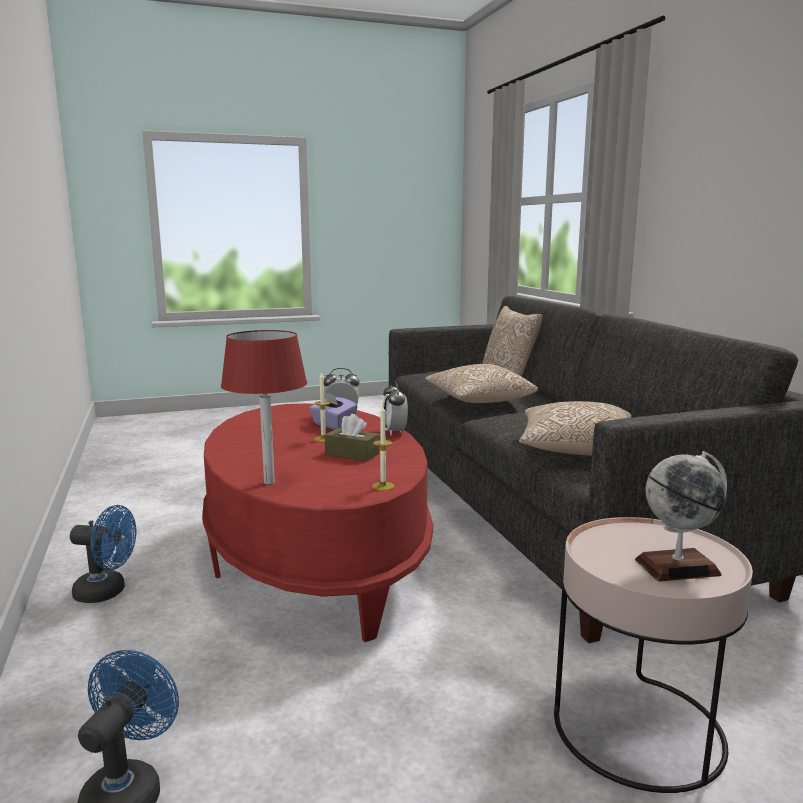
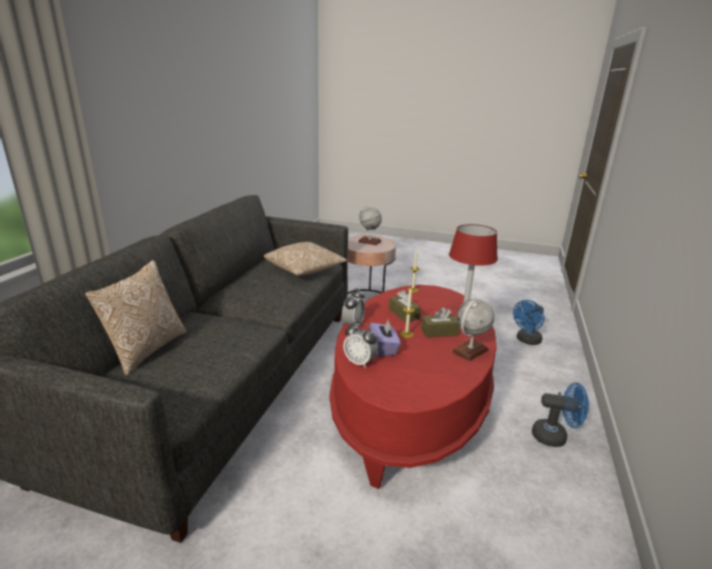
camera: 145 degrees left, 10 degrees up
(107, 592) = (555, 437): blue fan -> blue fan turned 150 degrees clockwise
(236, 443) = (470, 351): none -> globe
(286, 449) = (439, 332): none -> brown tissue box
(478, 400) = (239, 332): pillow -> none

